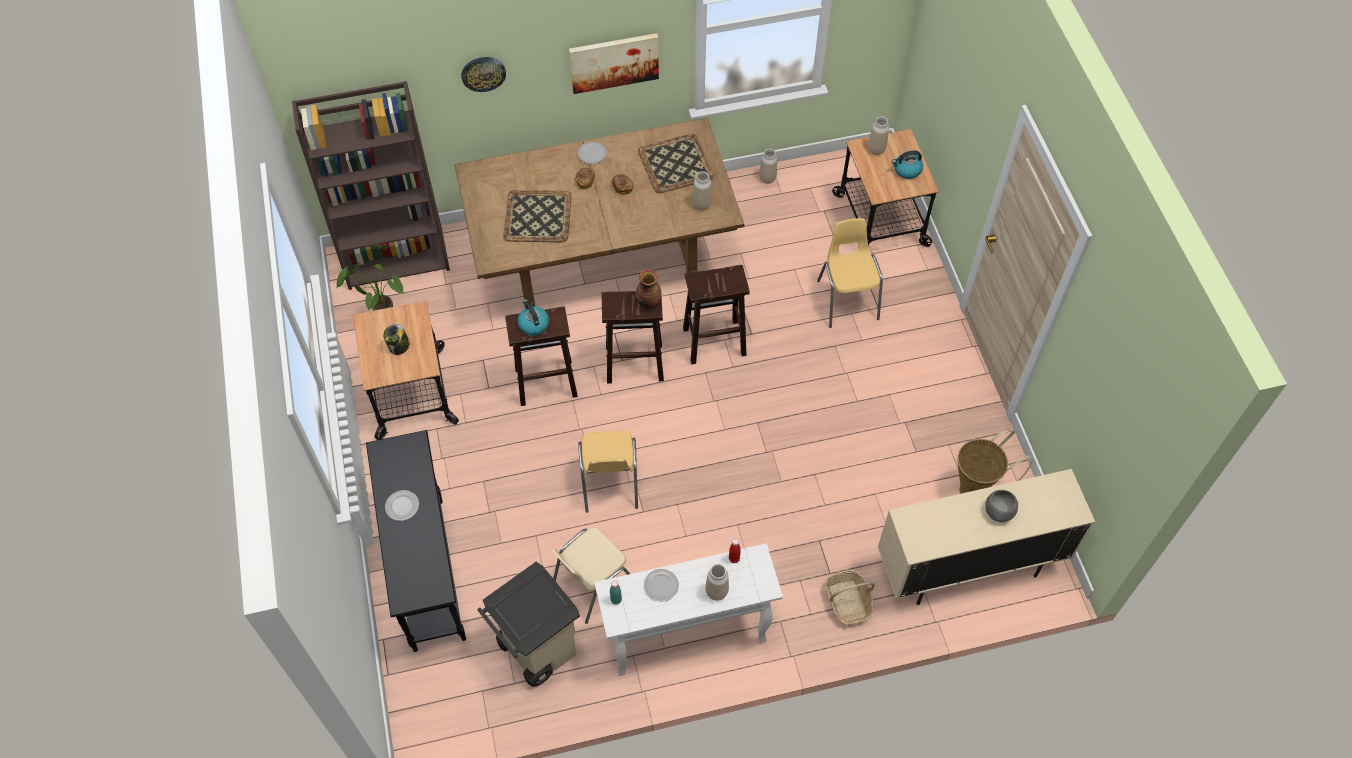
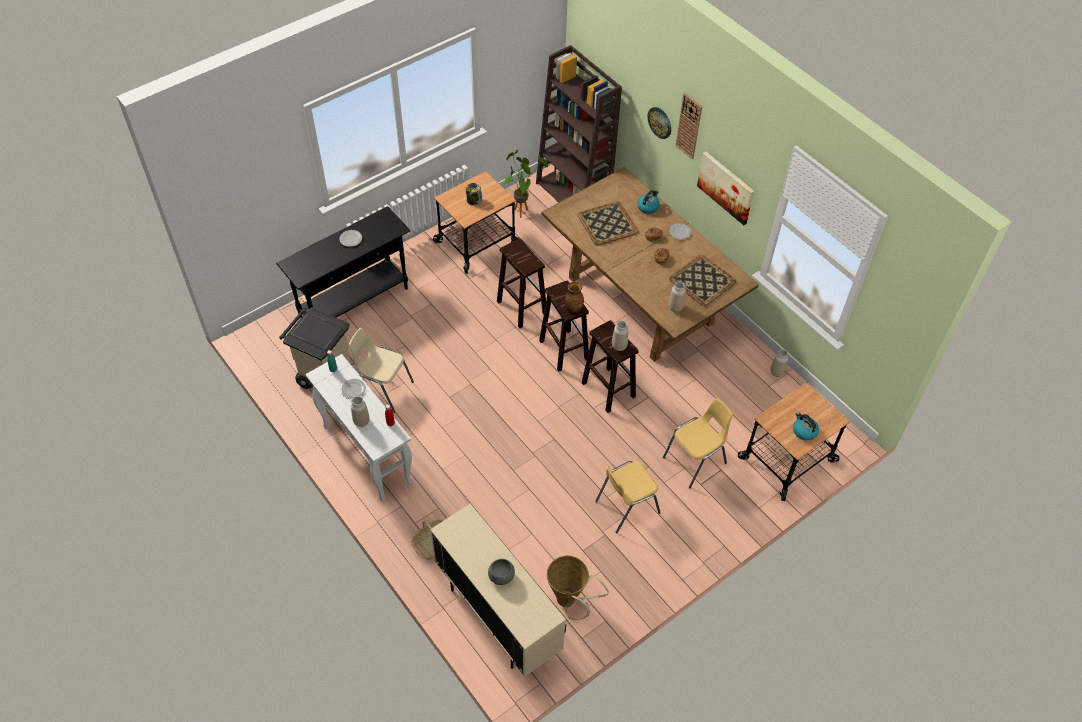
camera: 65 degrees right, 5 degrees down
(532, 41) = (689, 126): none -> wall clock
(533, 324) = (521, 254): kettle -> kettle (648, 207)
(609, 483) = (462, 370): yellow chair -> yellow chair (626, 506)
(876, 149) = (811, 404): vase -> vase (619, 346)

